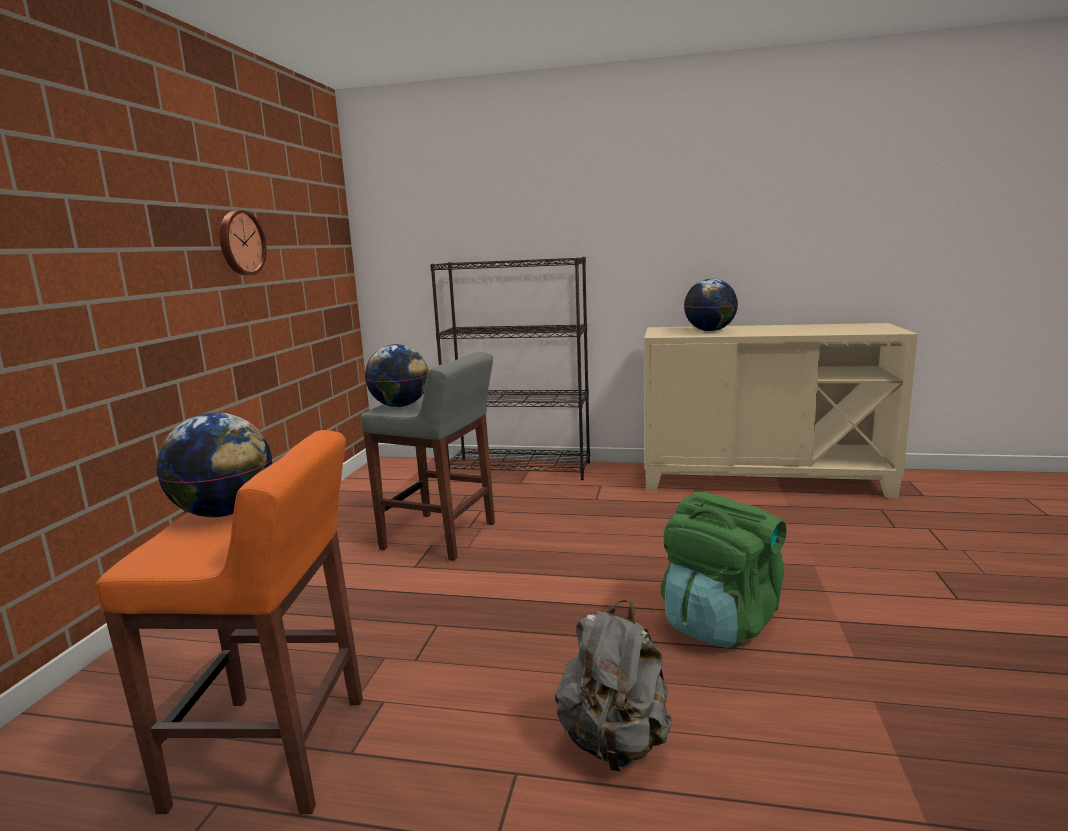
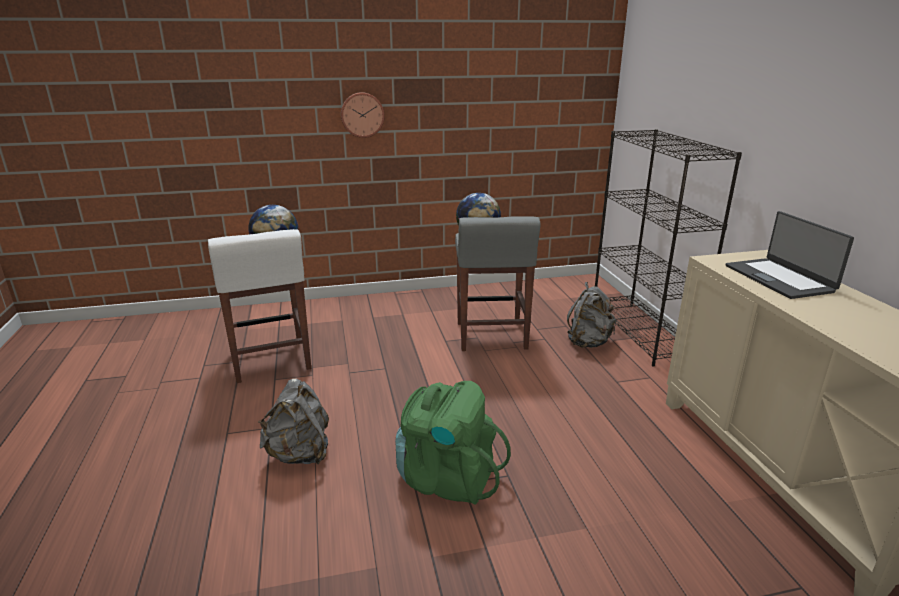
camera: 65 degrees right, 10 degrees up
(240, 243) = (468, 100): wall clock -> wall clock (362, 114)
(273, 752) = (270, 361): orange stool -> white stool
(513, 493) = (588, 342): none -> grey backpack
(710, 331) = (779, 278): globe -> laptop

